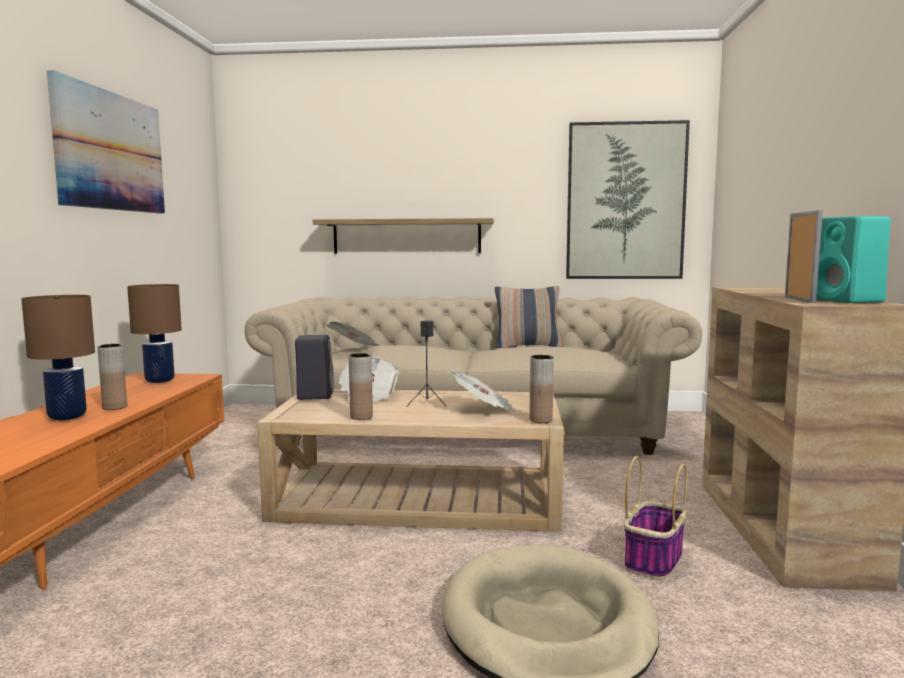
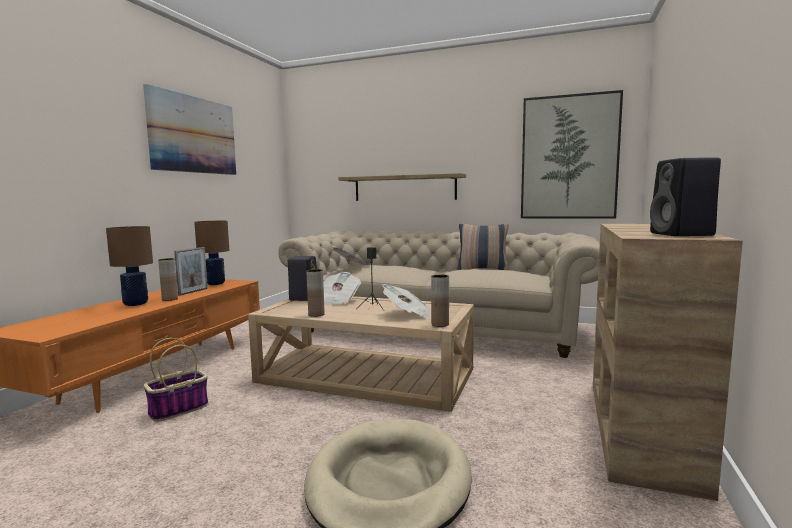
camera: 15 degrees right, 0 degrees up
(653, 560) = (509, 443): basket -> basket (179, 409)
(799, 300) = (638, 233): picture frame -> picture frame (193, 292)
(849, 301) = (683, 234): turquoise speaker -> black speaker

